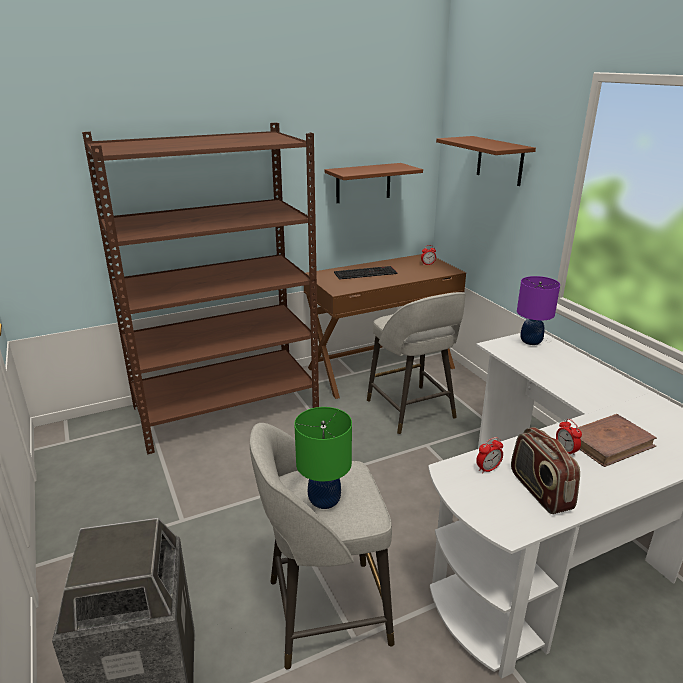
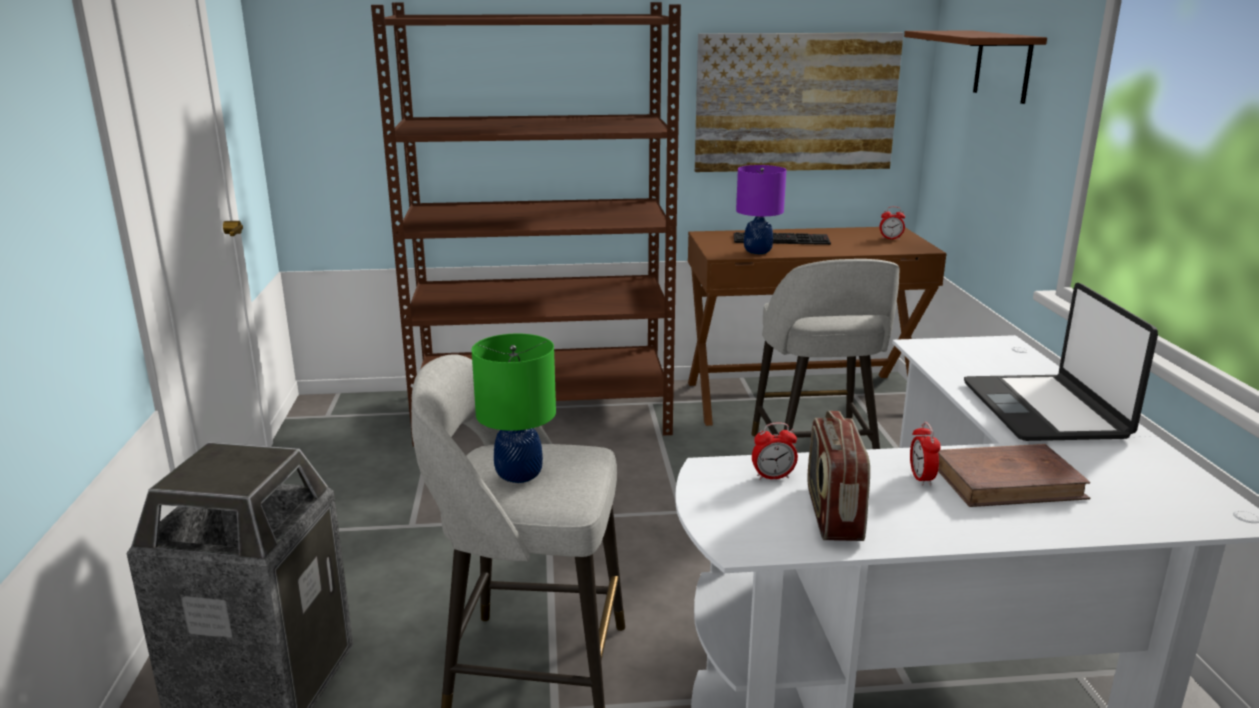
camera: 20 degrees right, 5 degrees down
(363, 183) = (796, 102): brown shelf -> picture
(530, 342) = (985, 349): purple table lamp -> purple table lamp (756, 252)
(590, 384) = (1045, 410): none -> laptop

